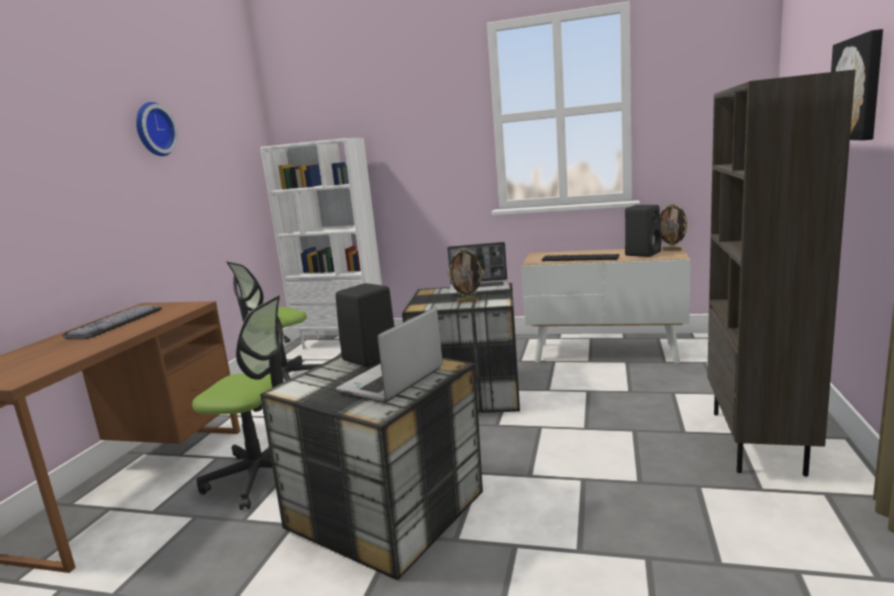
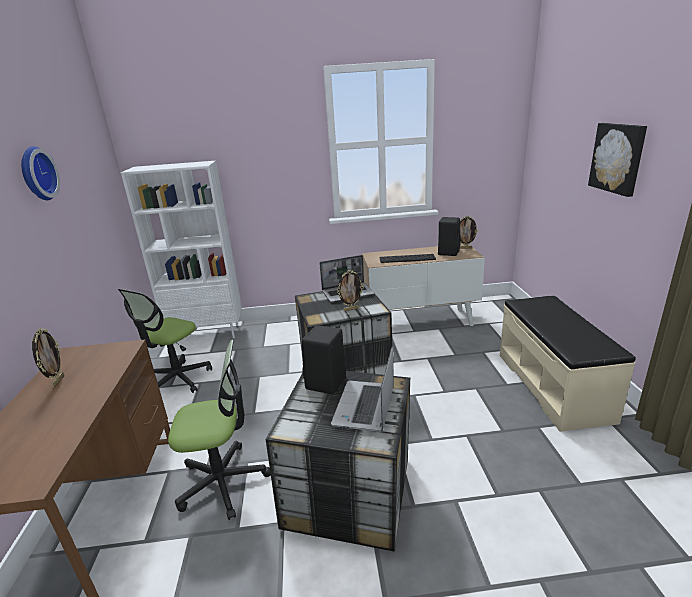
camera: 20 degrees left, 10 degrees up
(111, 322) = (57, 381): keyboard -> picture frame
(758, 442) = (553, 385): brown bookcase -> beige bench

